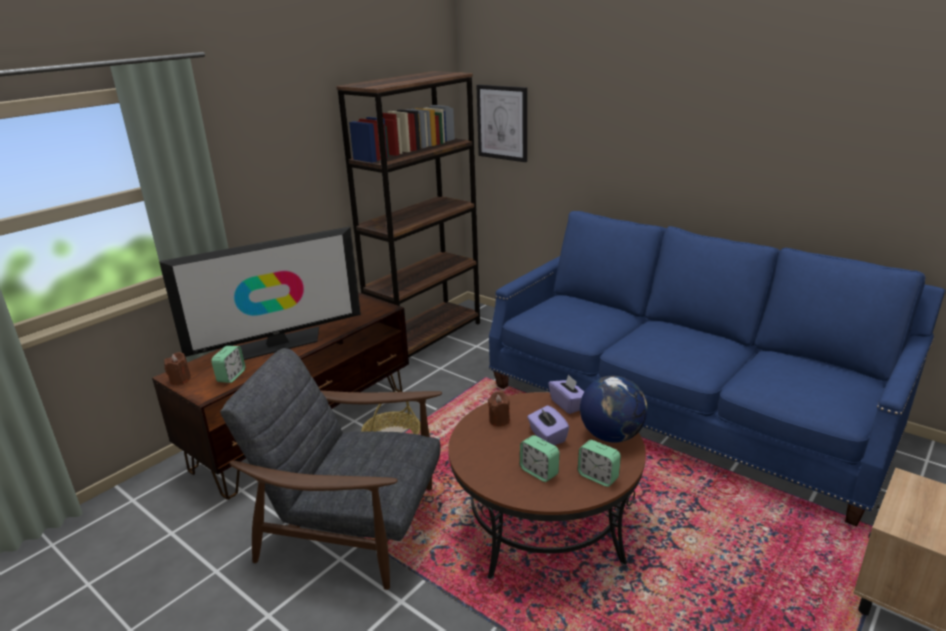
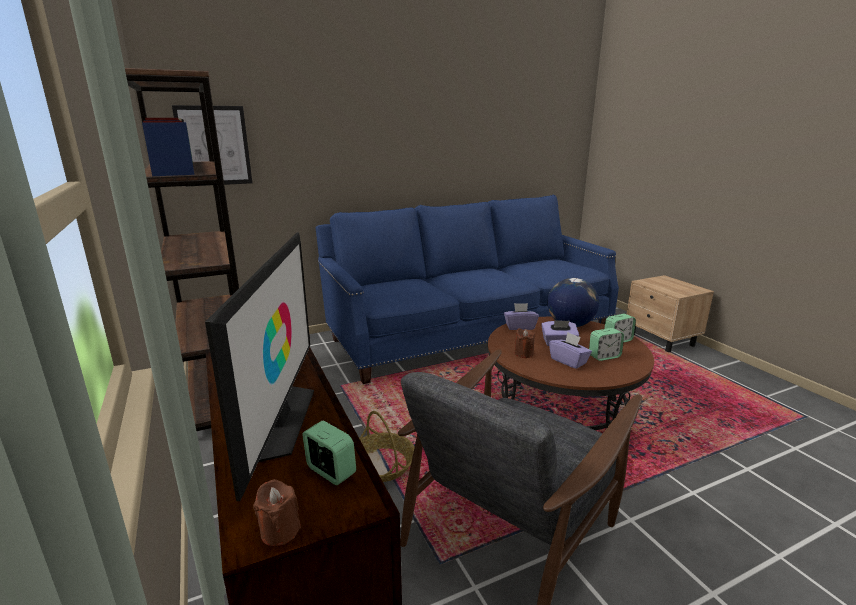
camera: 65 degrees left, 5 degrees down
(505, 450) = (568, 361): none -> purple tissue box

